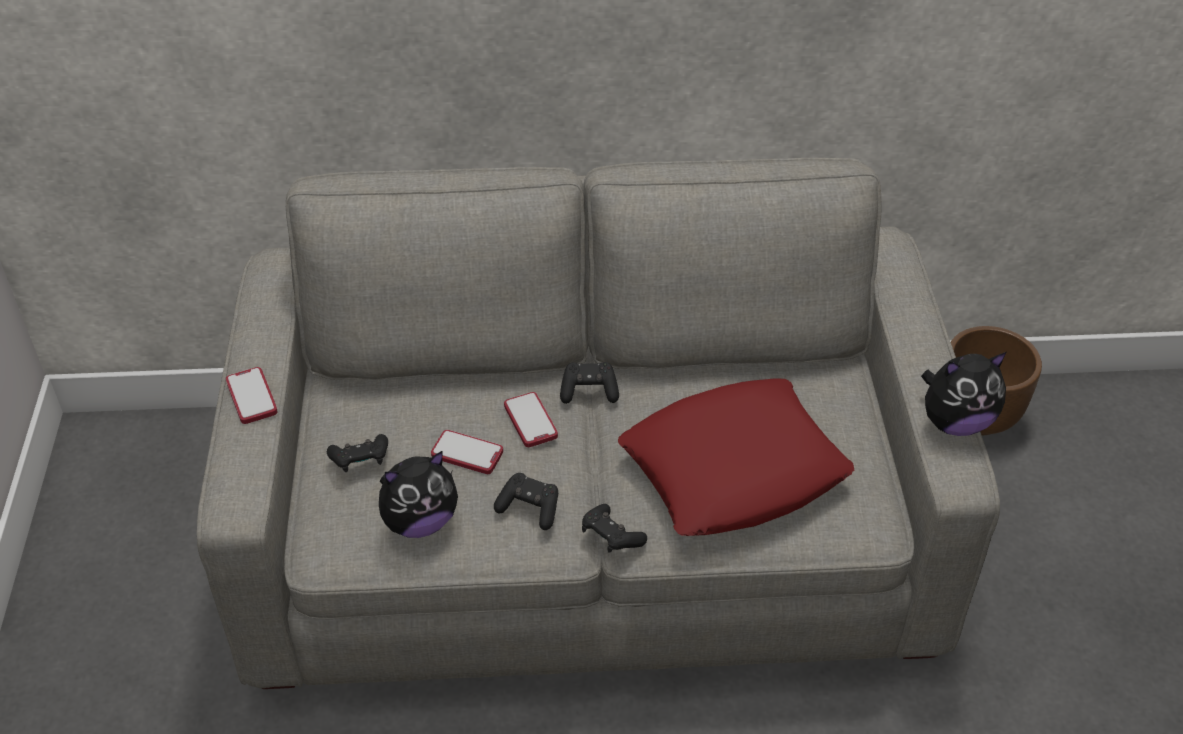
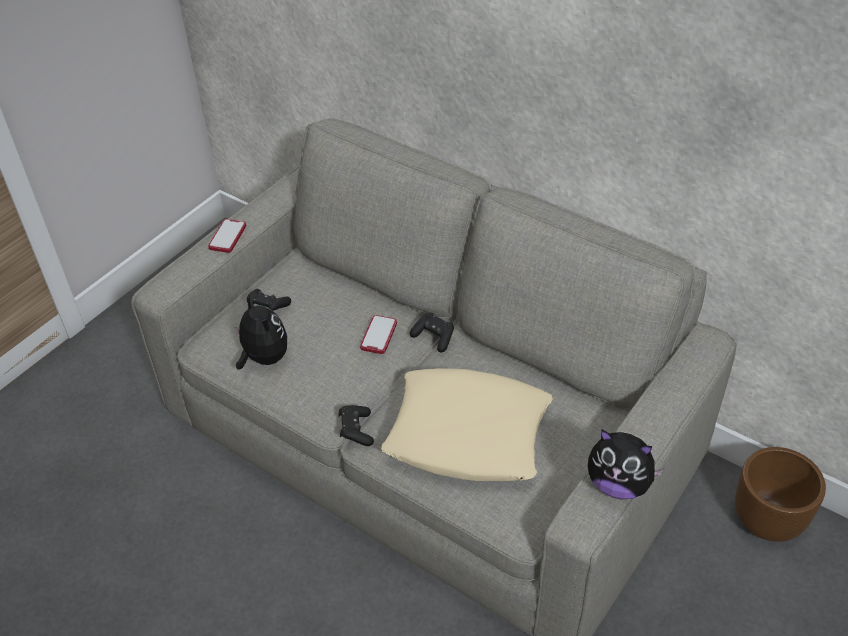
camera: 40 degrees right, 0 degrees up
(420, 521) = (263, 358): plush toy -> plush toy turned 135 degrees counterclockwise
(467, 453) = (325, 334): phone -> none
(529, 508) = (326, 385): black game controller -> none
(734, 468) = (468, 433): red pillow -> beige pillow

